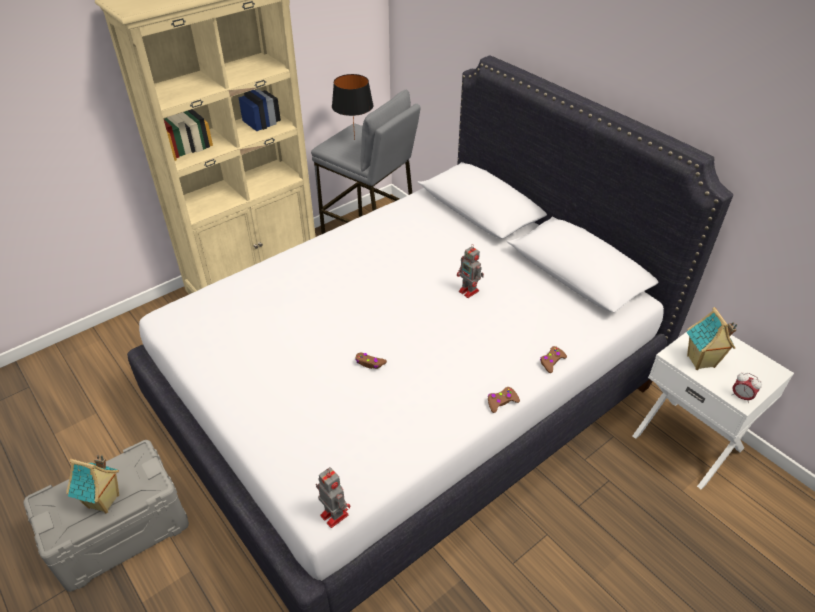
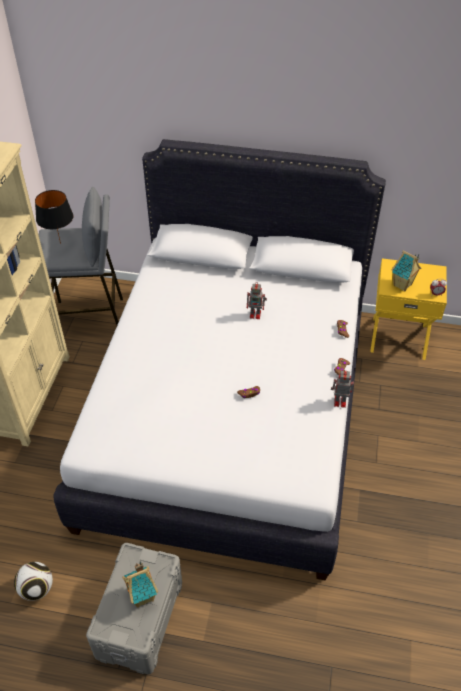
camera: 40 degrees left, 5 degrees up
(82, 437) = (37, 588): none -> football
(333, 514) = (325, 485): toy robot -> toy robot (339, 401)
(688, 441) = (398, 337): white nightstand -> yellow nightstand

